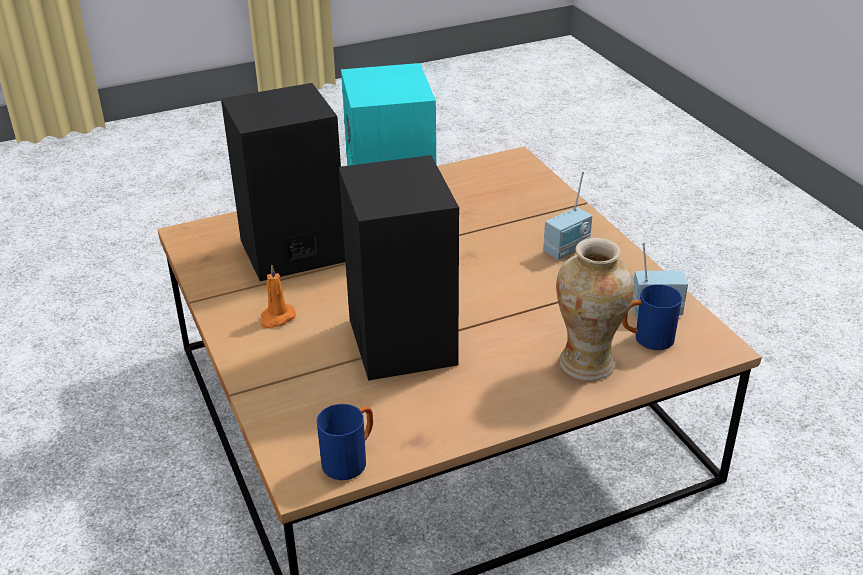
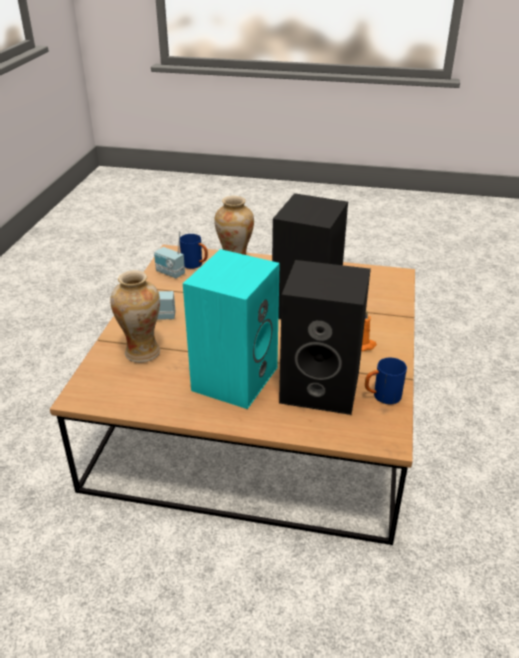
camera: 145 degrees left, 0 degrees up
(350, 459) = (373, 273): blue mug -> blue mug (382, 397)
(521, 209) = (142, 352): none -> vase

